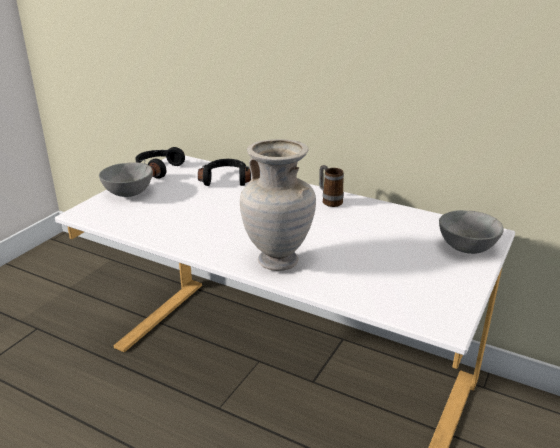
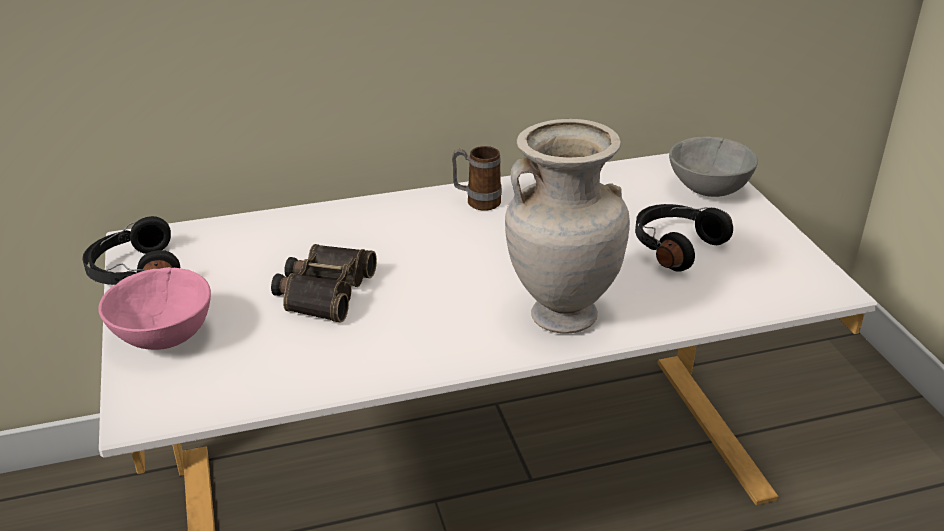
camera: 45 degrees left, 5 degrees up
(128, 193) = (162, 338): grey bowl -> pink bowl
(205, 204) = (323, 291): none -> binoculars
(226, 179) = (281, 237): black headphones -> black headphones (674, 246)

